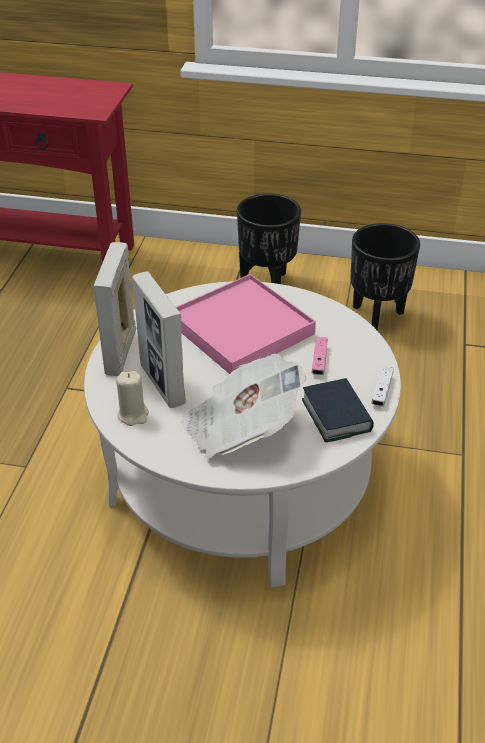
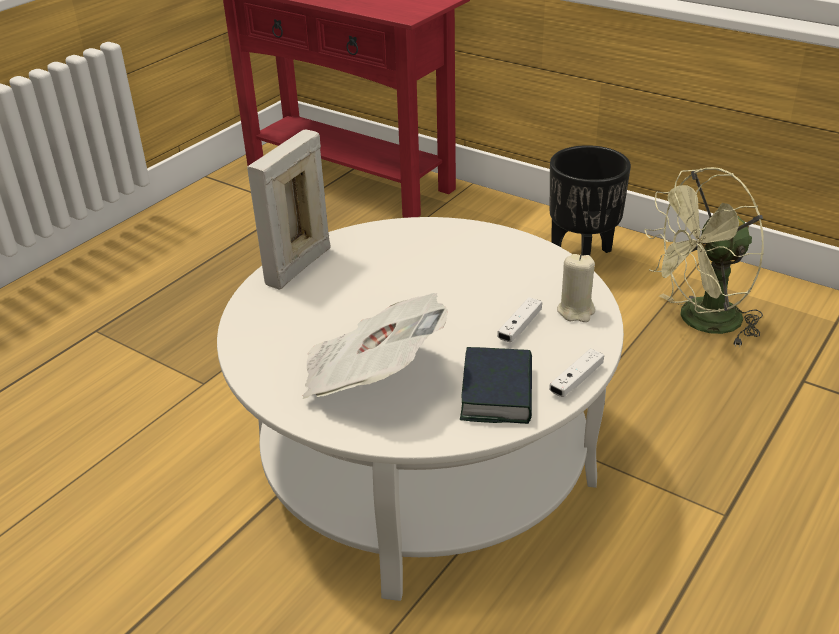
camera: 25 degrees right, 5 degrees down
(133, 415) = (263, 332): beige candle -> beige candle (576, 311)
(162, 384) = (318, 309): picture frame -> none
(241, 328) = (450, 271): pink tray -> none
(319, 361) = (519, 327): pink game controller -> white game controller
(377, 317) = (700, 322): black planter -> green fan

